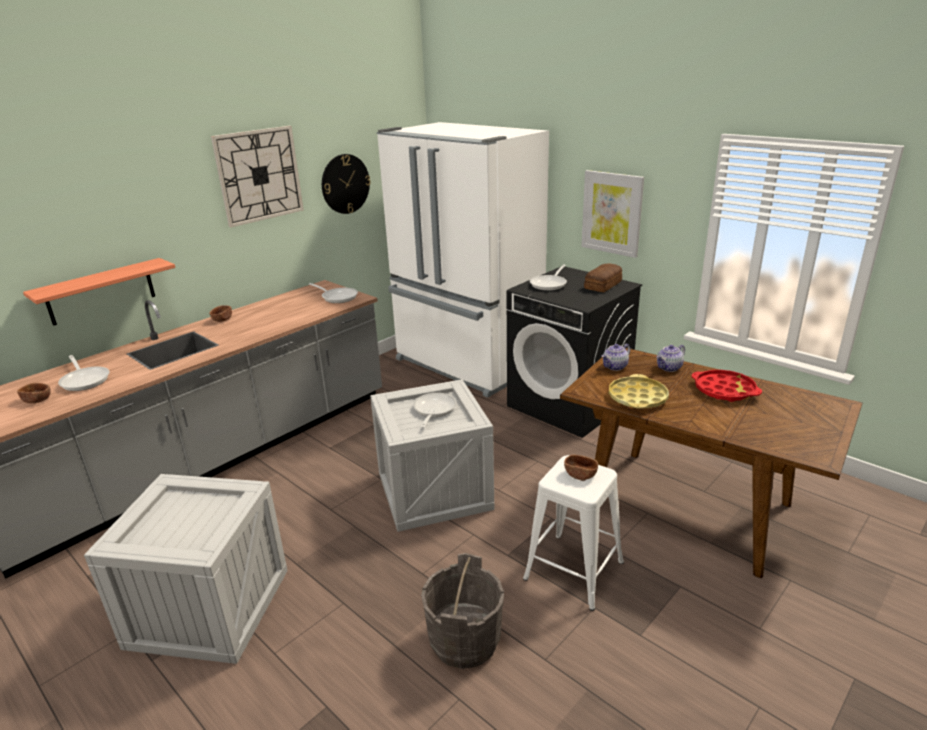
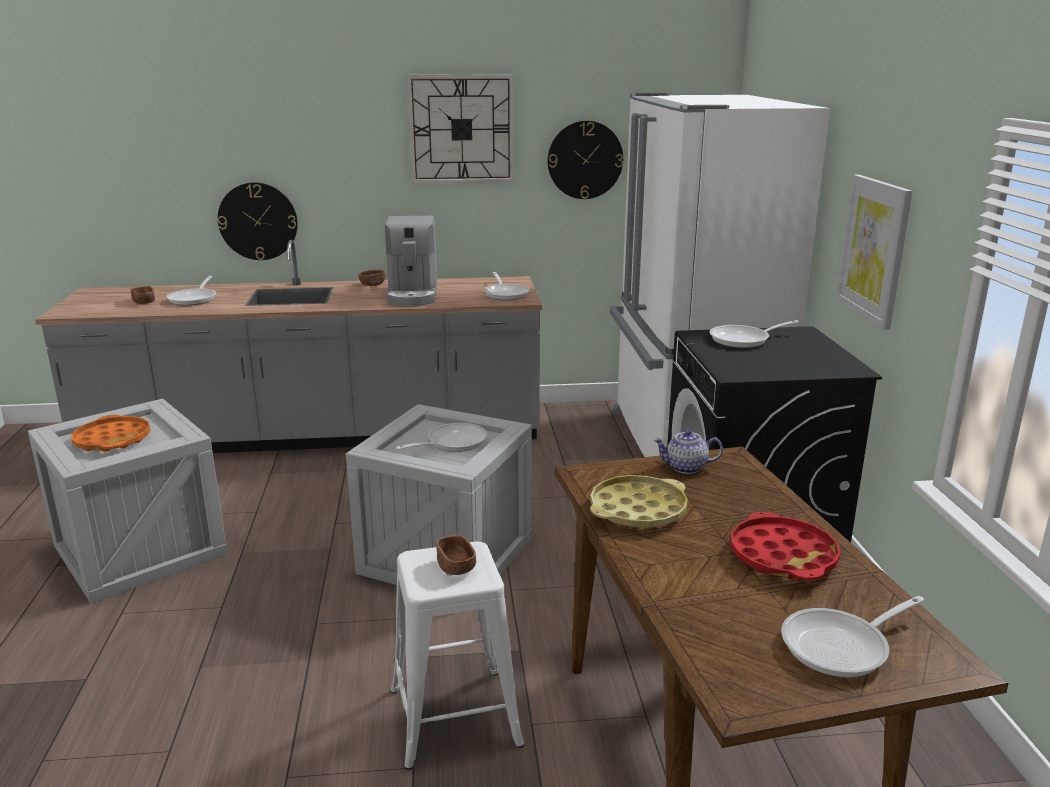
camera: 40 degrees right, 5 degrees down
(101, 292) = (258, 221): shelf -> wall clock
(179, 523) = (113, 440): none -> orange tray
(273, 318) = (413, 295): none -> coffee machine
(464, 640) = (253, 706): grey bucket -> none
(604, 285) = (819, 361): bread -> none
(669, 368) = (760, 498): teapot -> none
(806, 417) = (842, 646): none -> frying pan

